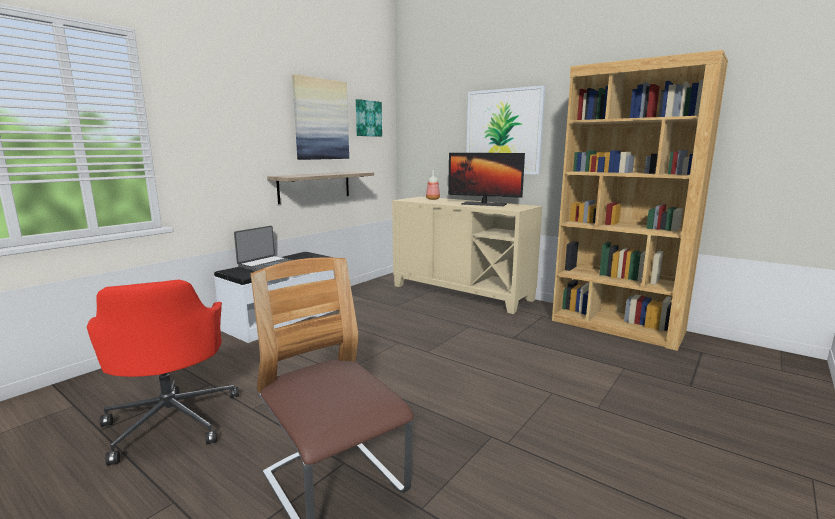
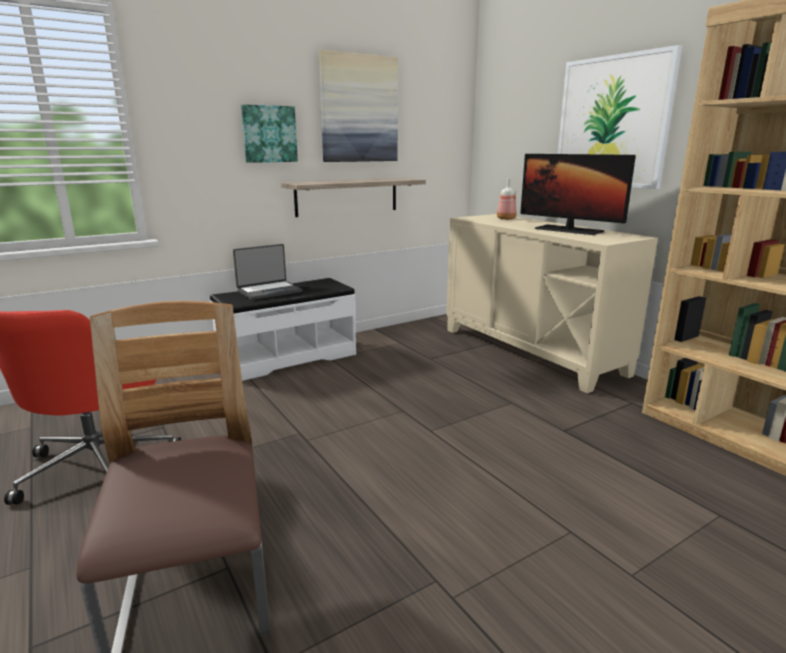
camera: 20 degrees right, 5 degrees up
(367, 118) = (429, 106): picture -> picture (269, 134)

